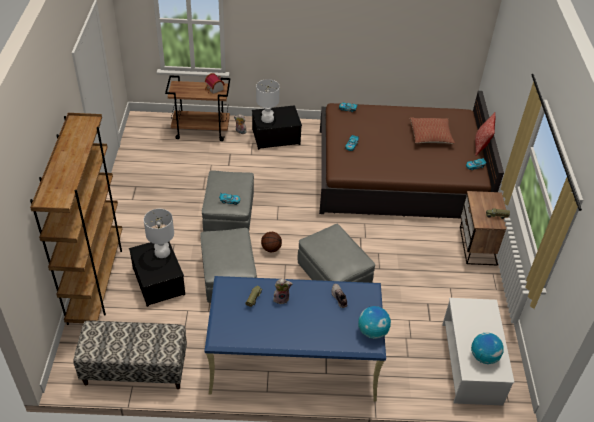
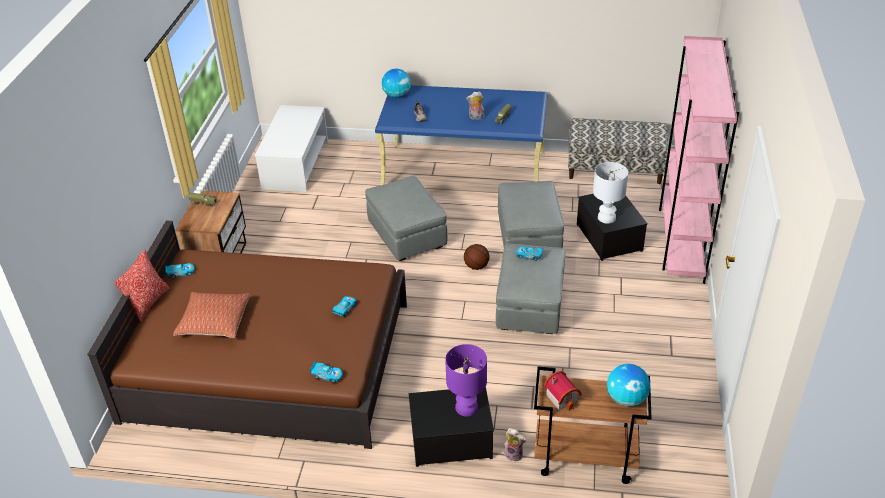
camera: 170 degrees left, 5 degrees down
(96, 280) = (681, 240): brown bookcase -> pink bookcase
(267, 119) = (467, 407): white table lamp -> purple table lamp
(484, 357) = (296, 118): globe -> globe (626, 399)

